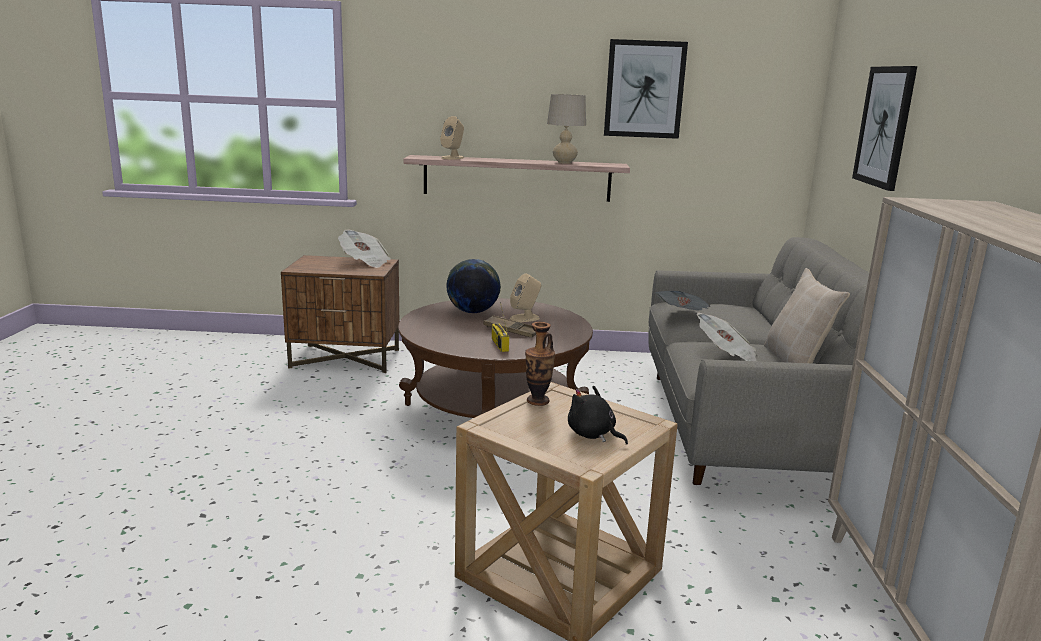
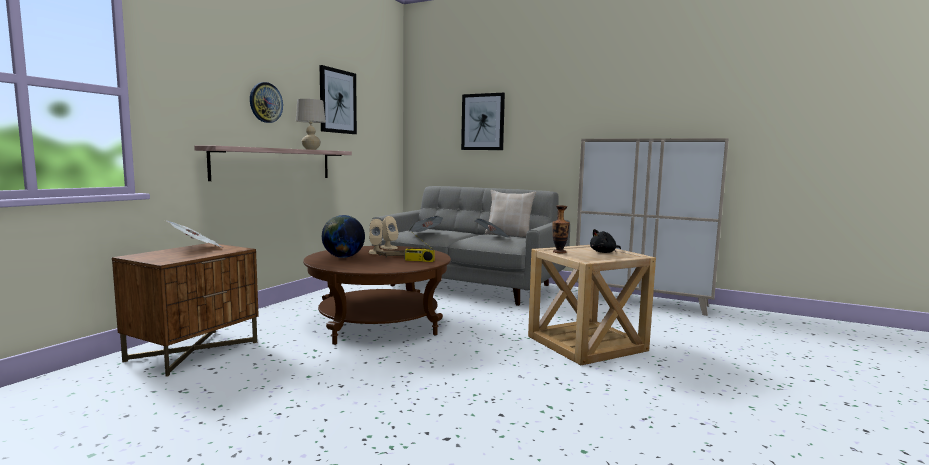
camera: 65 degrees left, 10 degrees down
(453, 158) = (240, 146): beige speaker -> beige speaker (388, 247)
(508, 101) = (265, 102): none -> wall clock

